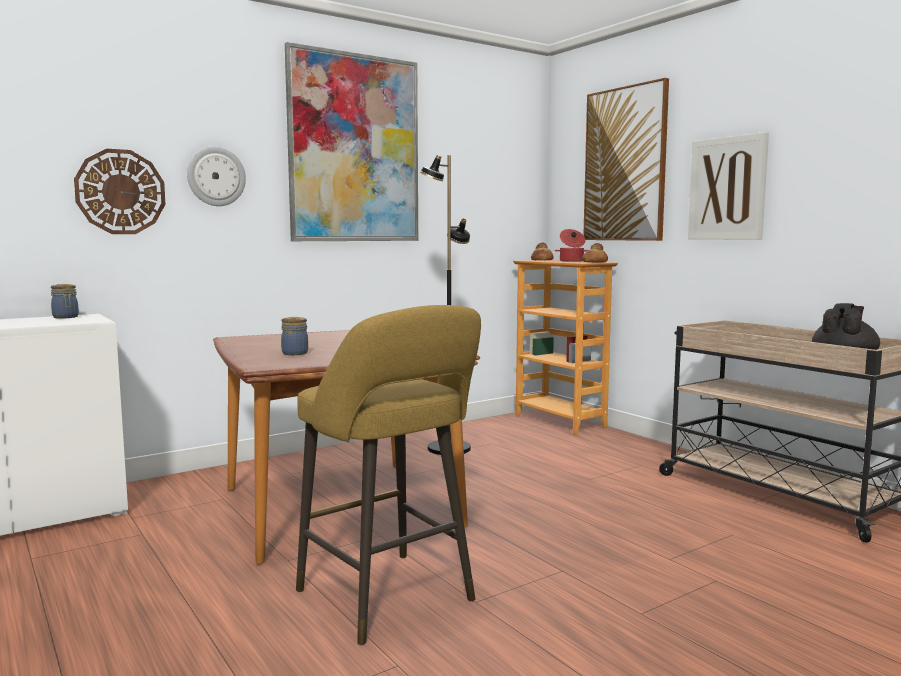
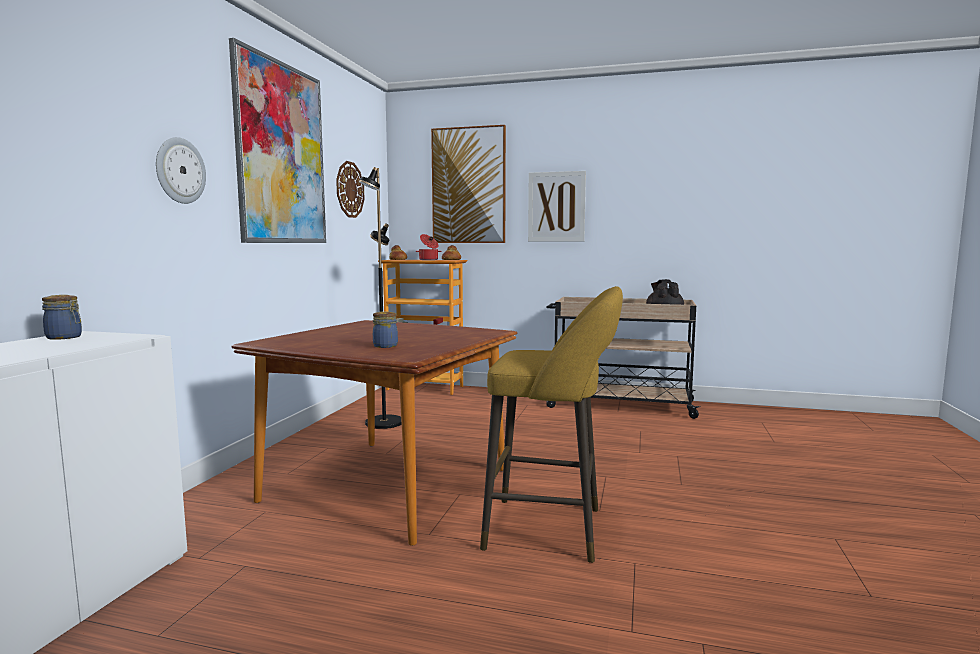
camera: 40 degrees left, 0 degrees up
(120, 192) = (91, 181): wall clock -> wall clock (349, 189)

